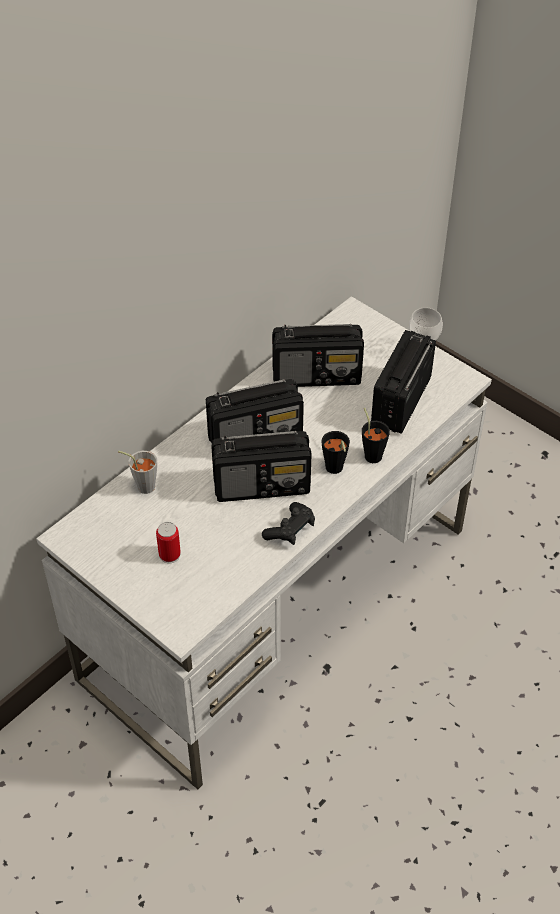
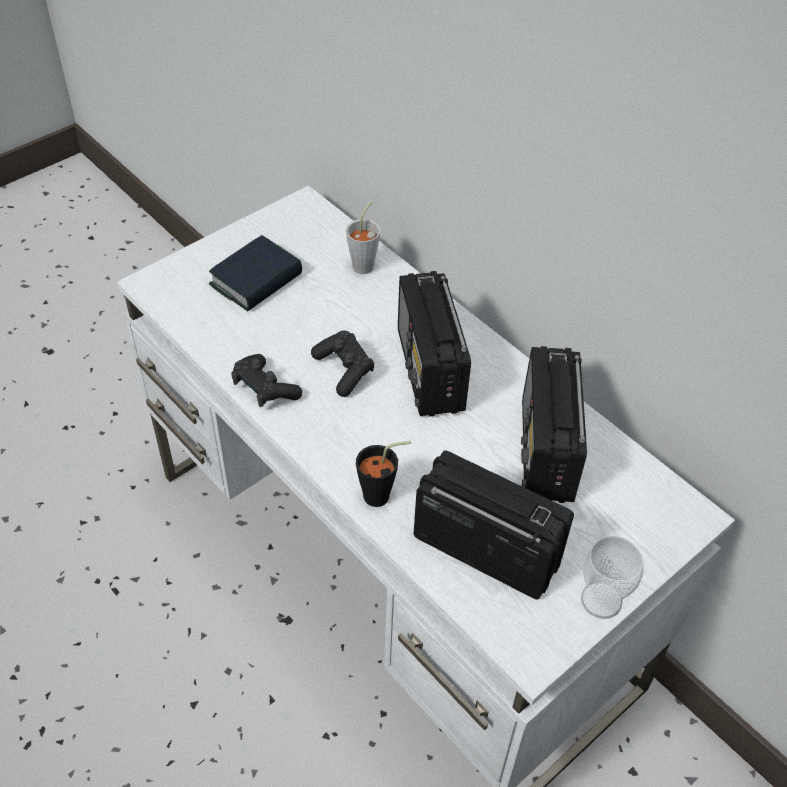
camera: 95 degrees right, 0 degrees up
(169, 555) = (256, 280): can -> book
(263, 485) = (344, 370): radio -> black game controller
(334, 470) = (357, 448): black cup -> none

